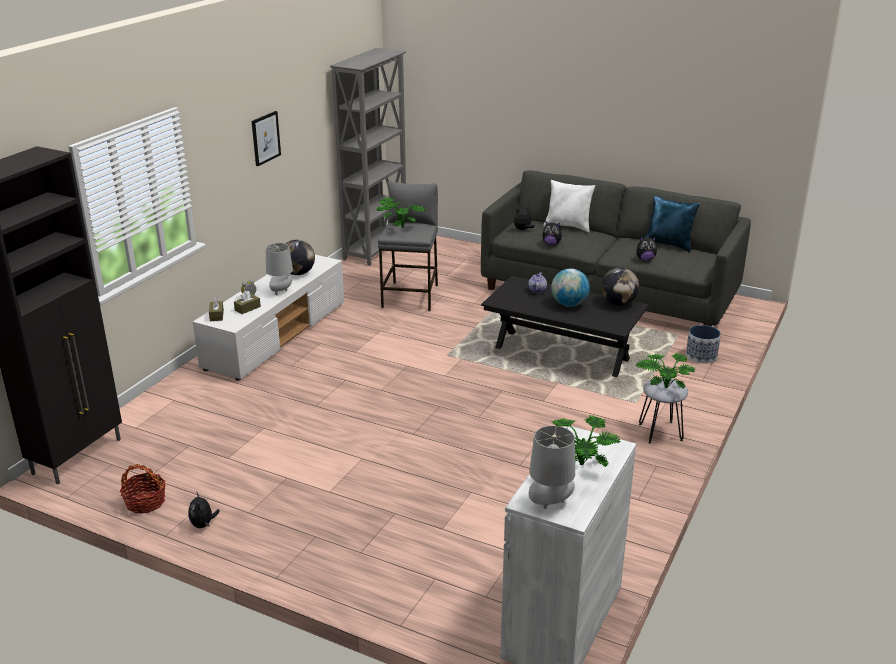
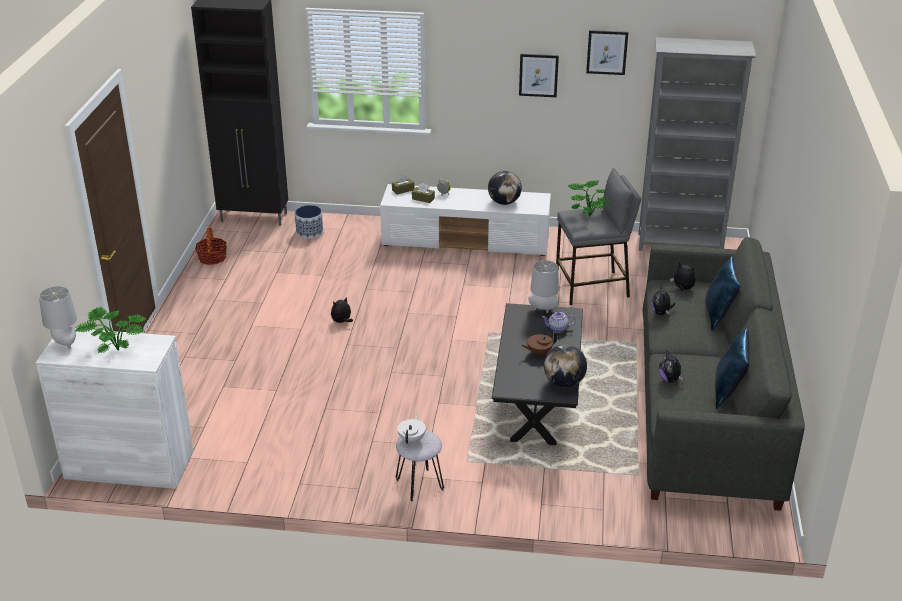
camera: 70 degrees right, 5 degrees up
(203, 524) = (195, 286): plush toy -> plush toy (342, 322)
(281, 291) = (463, 204): grey table lamp -> grey table lamp (543, 310)
(302, 93) = (607, 52): none -> picture
(568, 226) = (718, 315): white pillow -> blue pillow
(569, 304) = (539, 352): globe -> brown teapot
(662, 388) = (412, 439): potted plant -> white teapot
(701, 356) = (597, 498): planter -> planter (309, 232)

